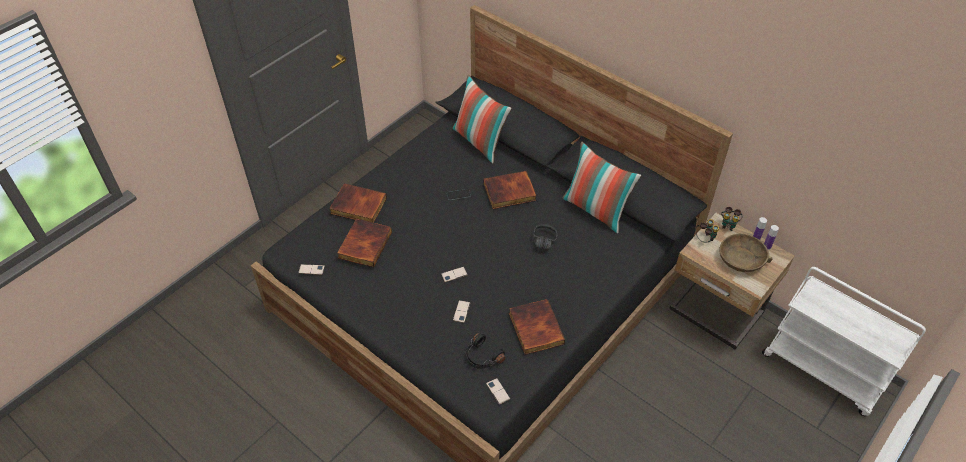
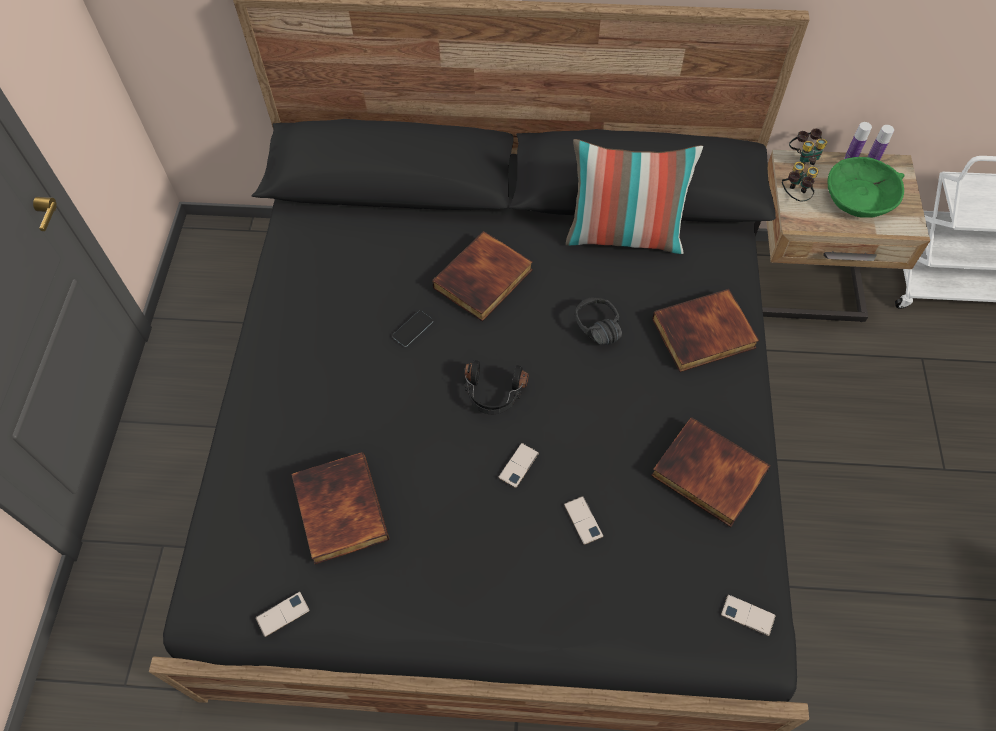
camera: 35 degrees left, 10 degrees up
(358, 206) = (268, 448): book -> book (703, 335)
(480, 142) = (370, 223): pillow -> none
(482, 357) = (678, 575): black headphones -> black headphones (494, 393)
(741, 258) = (860, 196): brown bowl -> green bowl

